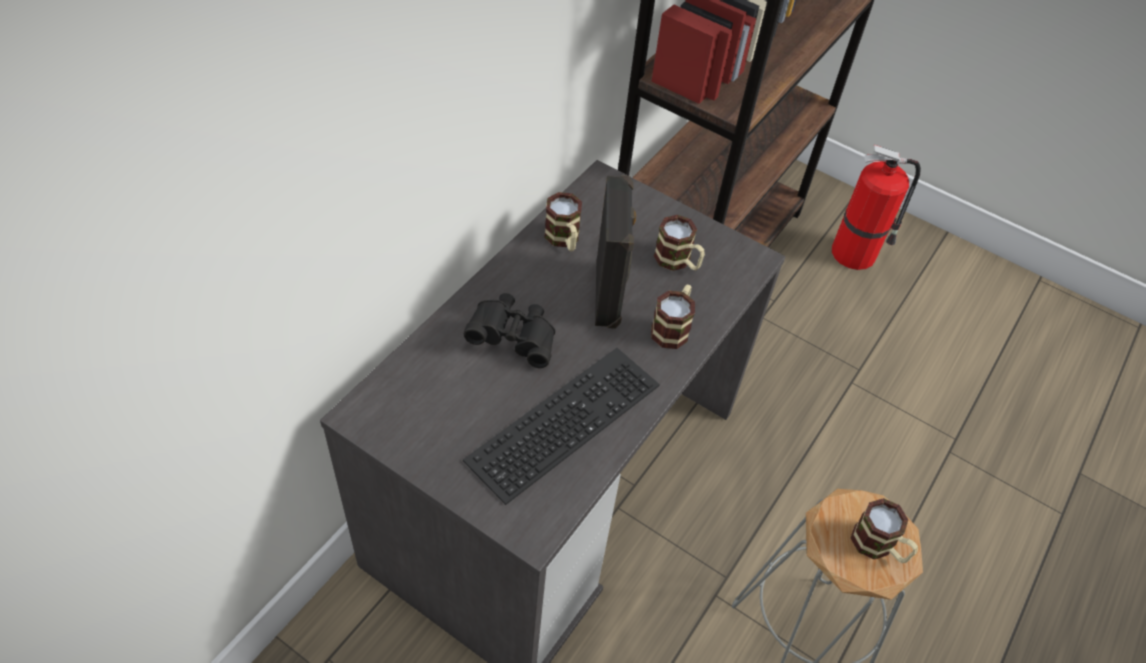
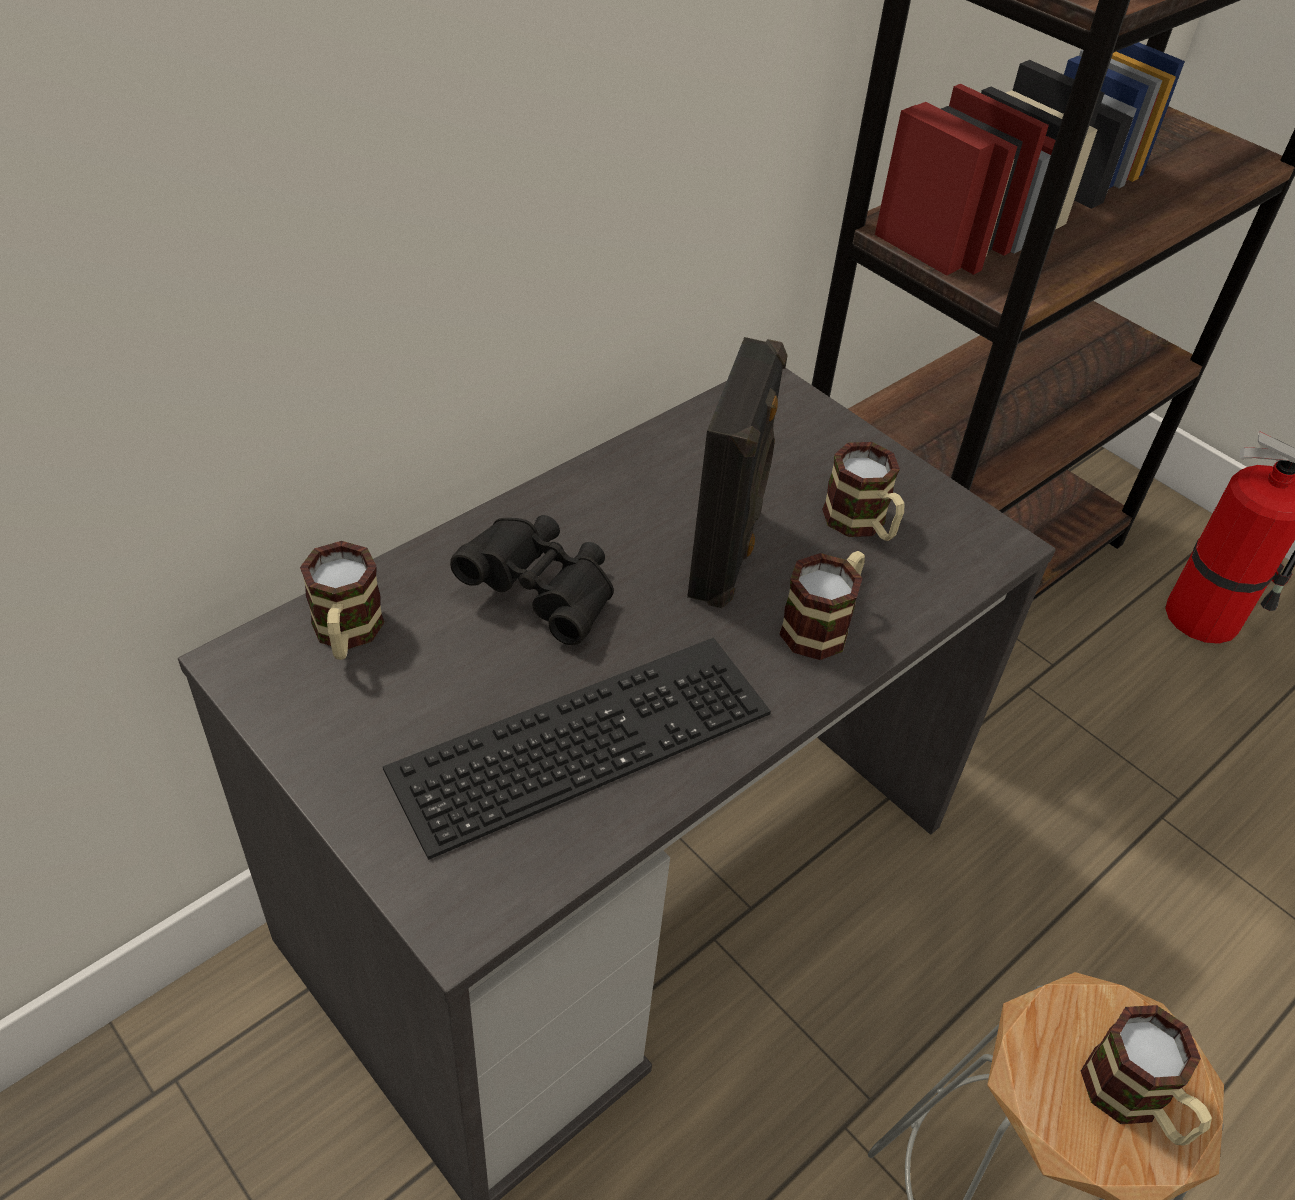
camera: 15 degrees right, 5 degrees down
(564, 240) = (679, 461): mug -> mug (346, 635)

